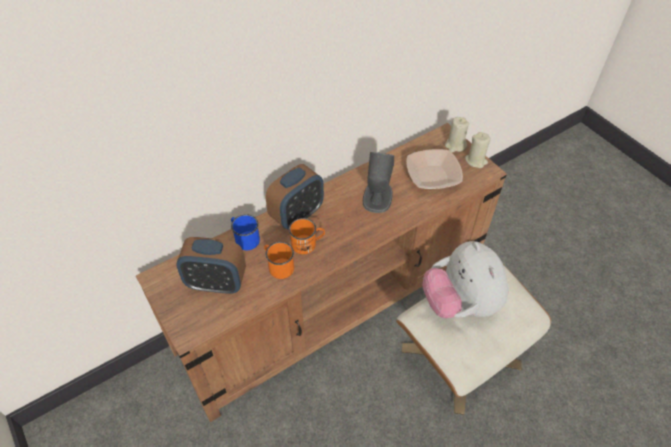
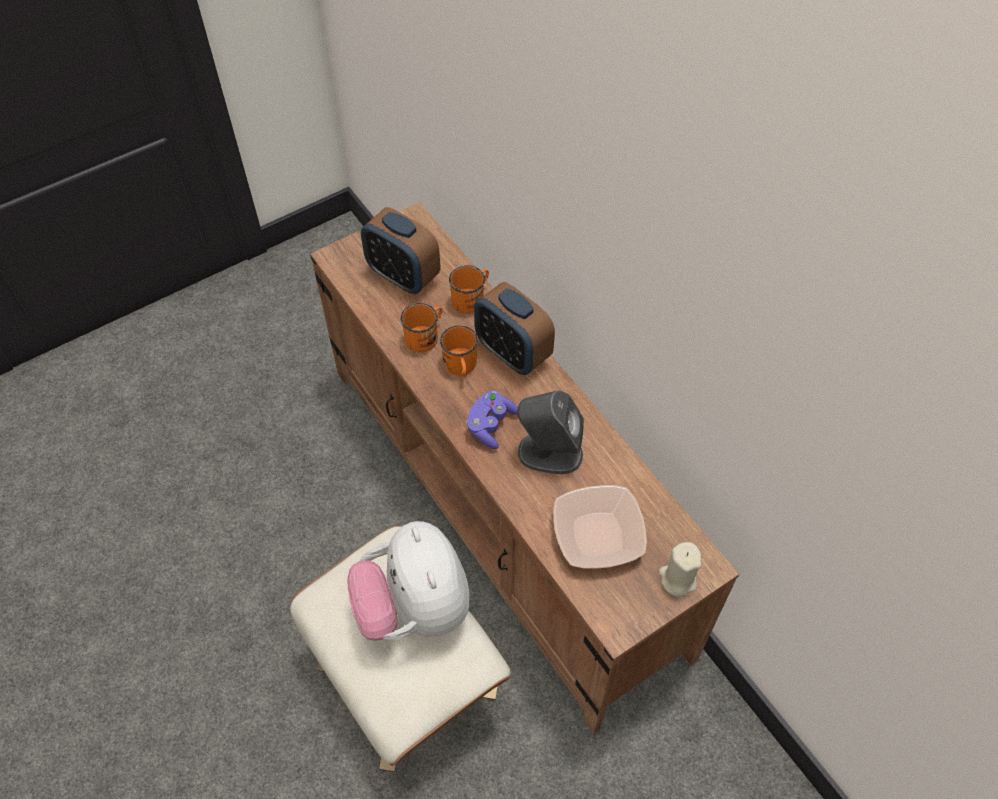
camera: 90 degrees right, 5 degrees up
(216, 283) = (403, 276): alarm clock -> alarm clock turned 60 degrees counterclockwise
(245, 238) = (471, 298): blue mug -> orange mug
(357, 227) = (491, 425): none -> purple game controller
(460, 303) = (414, 607): plush toy -> plush toy turned 90 degrees counterclockwise
(476, 161) = (641, 609): beige candle -> none

